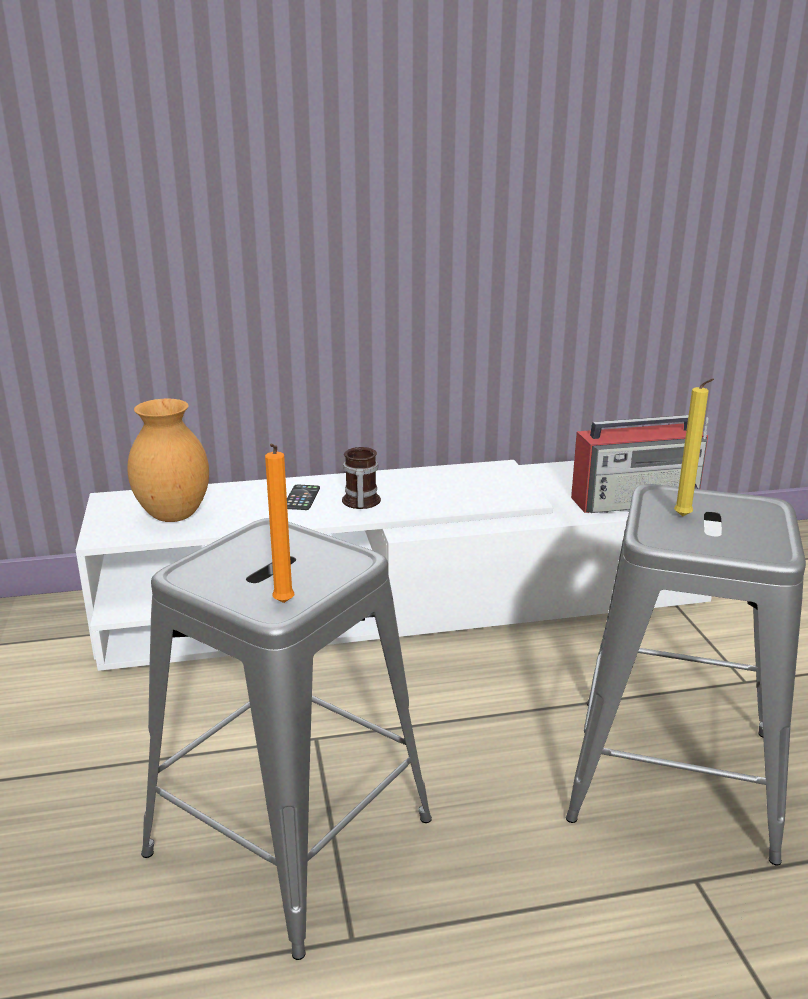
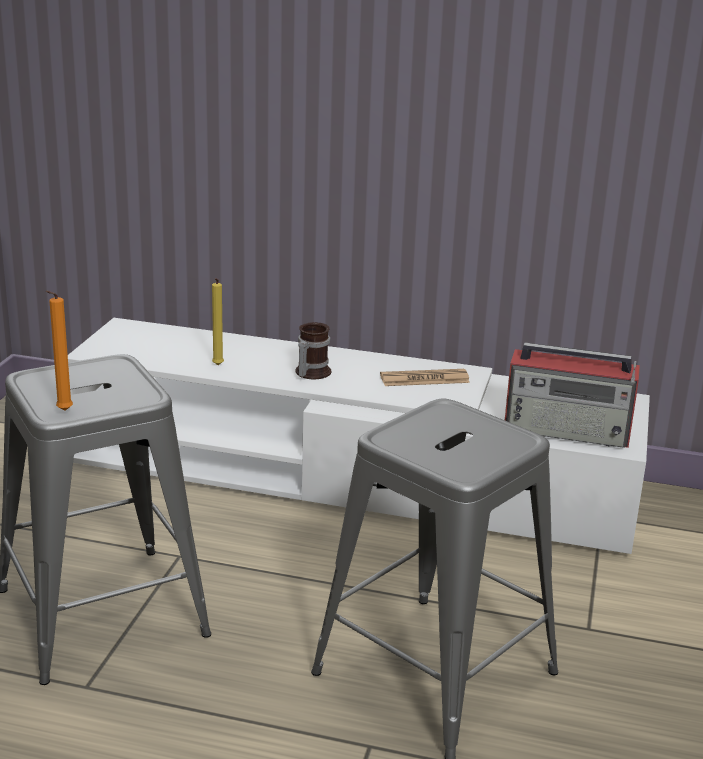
camera: 25 degrees right, 0 degrees up
(172, 516) = (154, 349): brown vase -> none
(301, 498) = (267, 358): phone -> none
(470, 483) = (424, 379): none -> newspaper
(684, 517) = (436, 430): yellow candle -> yellow candle (217, 366)

